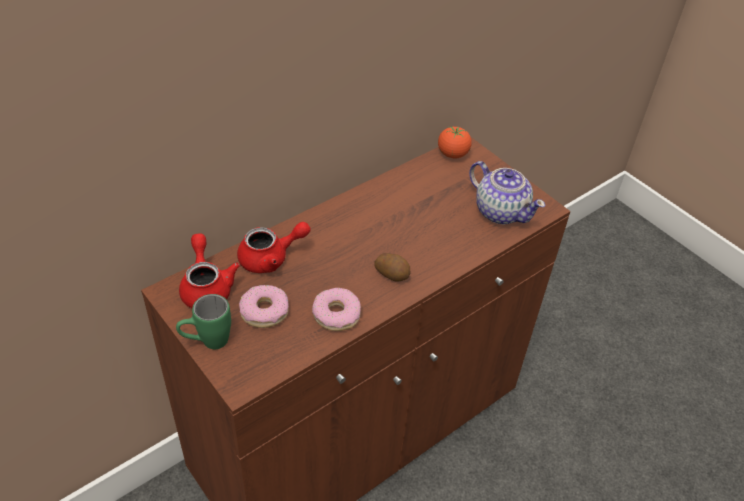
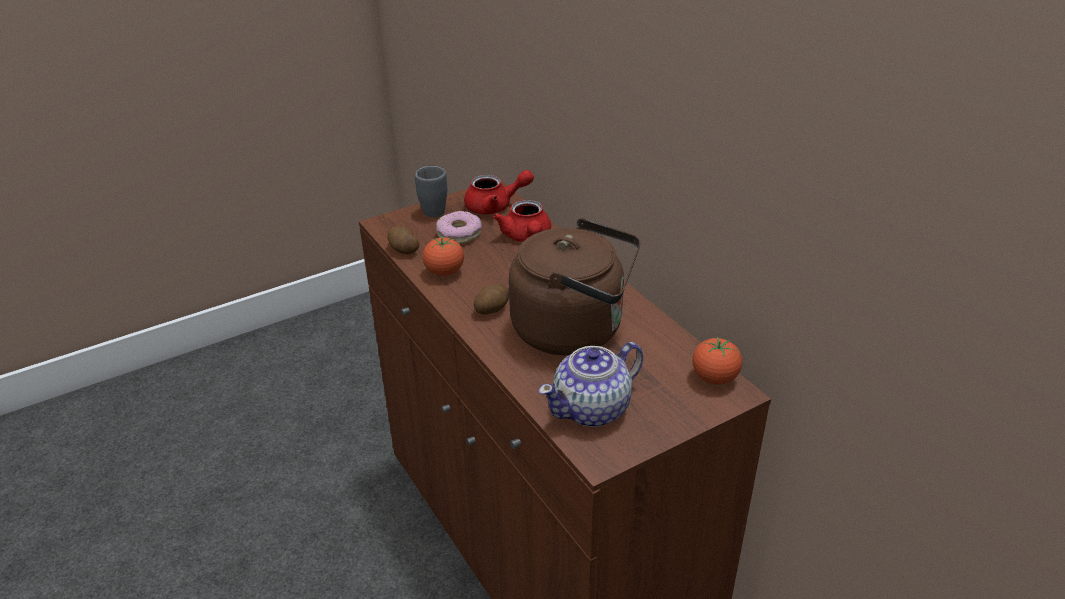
camera: 100 degrees right, 10 degrees down
(207, 342) = (432, 208): green mug -> grey mug
(296, 355) = (403, 249): none -> potato
(336, 314) = (444, 272): donut -> tomato
(412, 222) = (574, 330): none -> brown kettle

